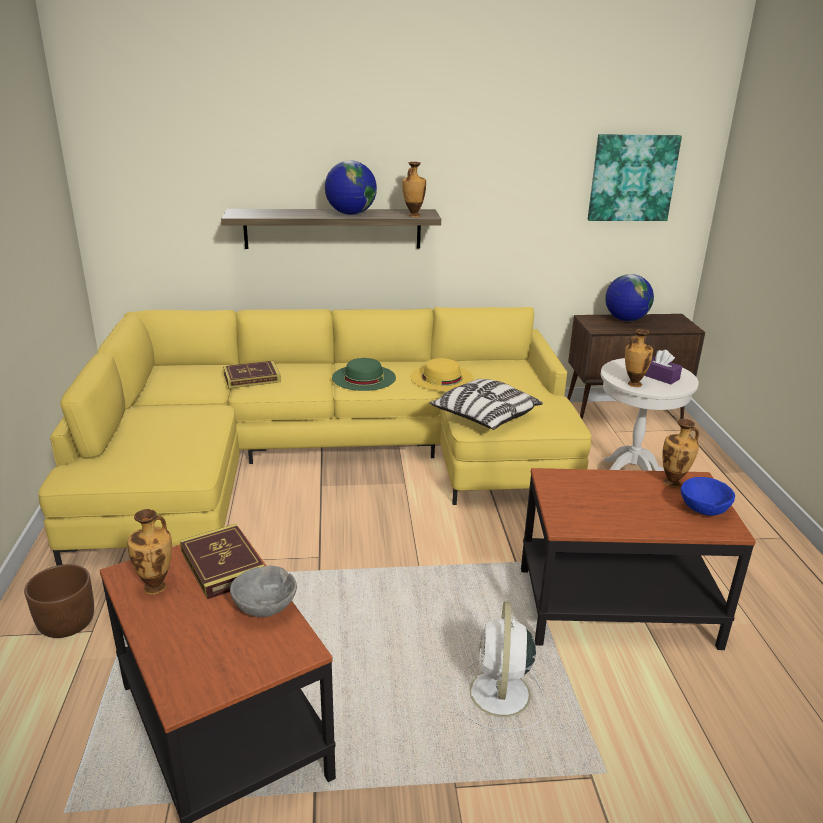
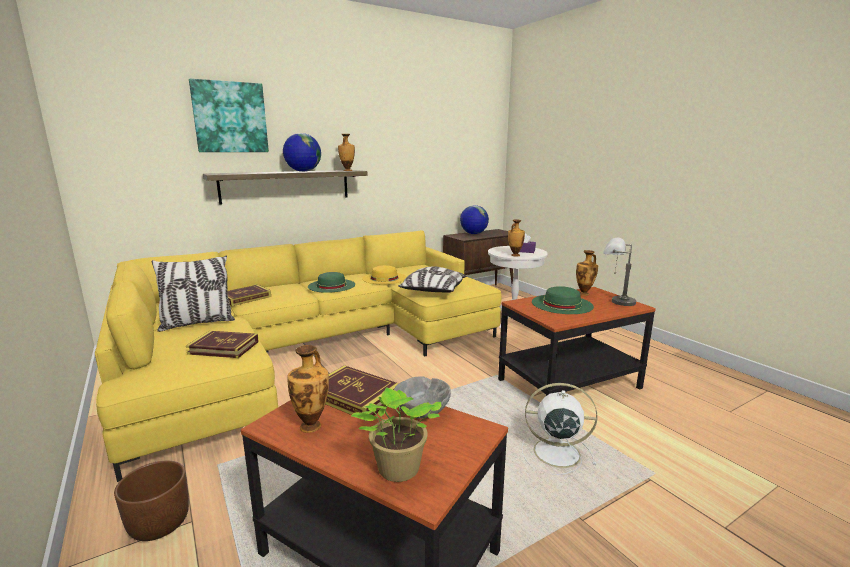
camera: 25 degrees left, 10 degrees down
(178, 452) = (223, 348): none -> book
(179, 407) = (198, 323): none -> pillow
(183, 664) = (397, 470): none -> potted plant
(500, 695) = (554, 452): white fan -> white fan turned 120 degrees clockwise
(612, 494) = (562, 304): none -> green hat
(632, 178) = (464, 148): picture -> picture (230, 117)
(703, 510) = (615, 301): blue bowl -> grey table lamp

